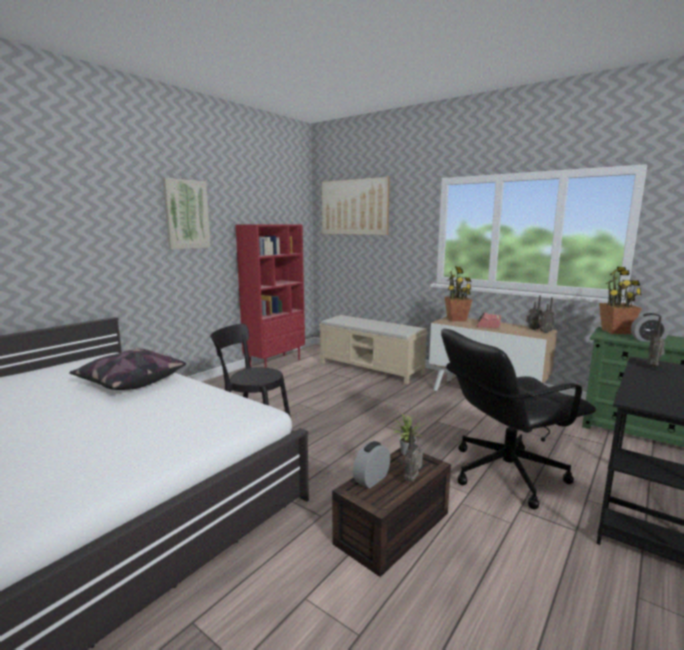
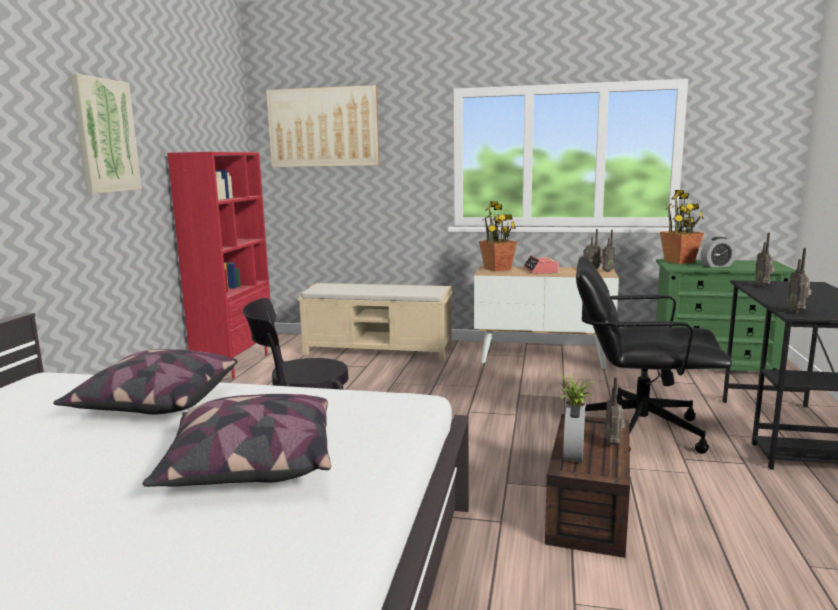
camera: 25 degrees left, 0 degrees up
(110, 434) = (250, 466): none -> pillow
(504, 473) = (638, 429): black office chair -> black office chair turned 60 degrees clockwise
(640, 398) = (797, 311): none -> radio

